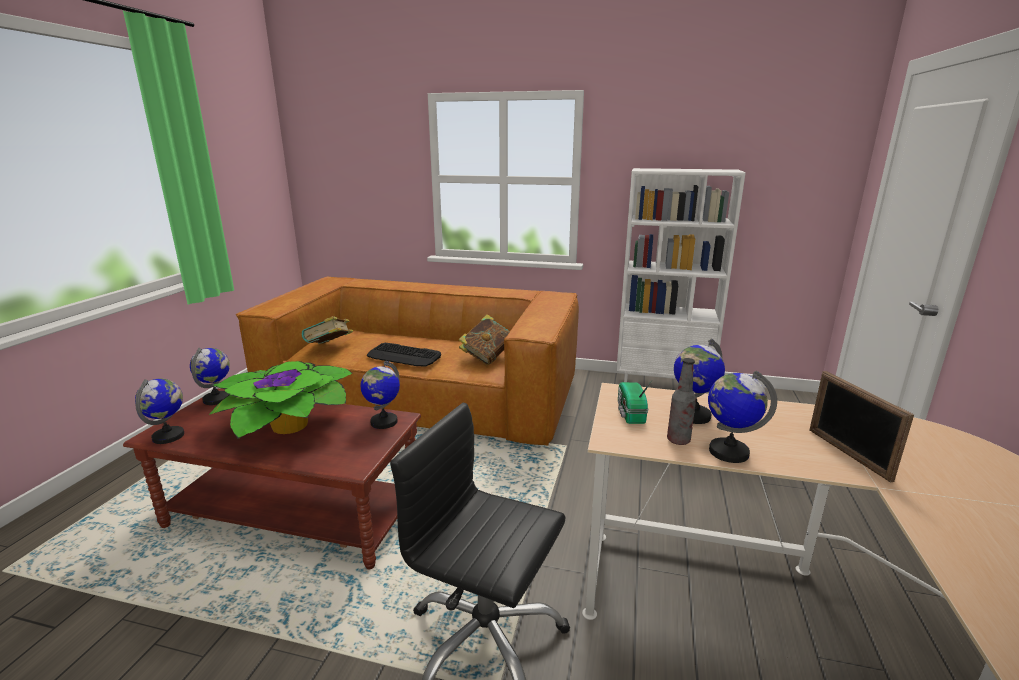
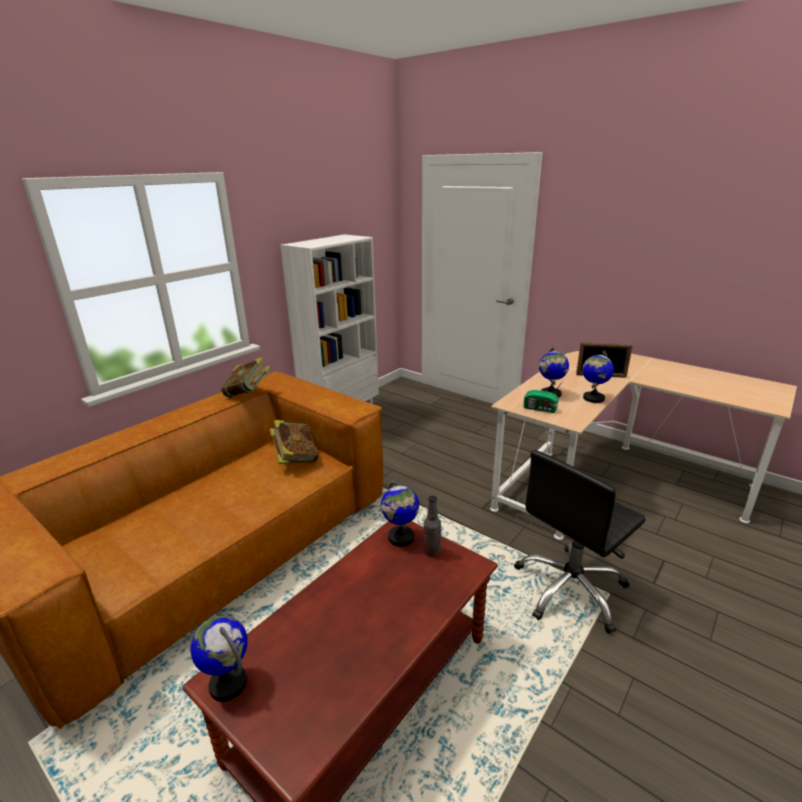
camera: 65 degrees left, 5 degrees up
(169, 436) = (314, 736): globe -> none
(286, 425) = (360, 610): potted plant -> none
(329, 348) = (133, 563): book -> book (248, 394)
(404, 356) = (234, 507): keyboard -> none
(678, 440) = (578, 406): bottle -> bottle (431, 552)

